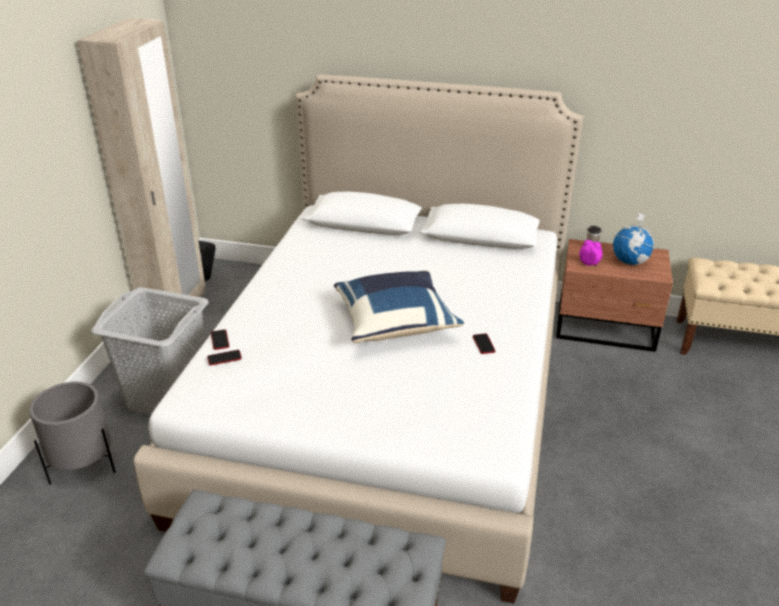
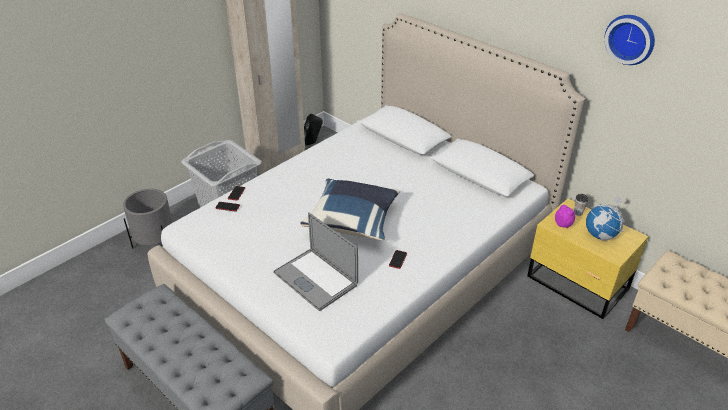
camera: 30 degrees right, 5 degrees up
(414, 397) = (315, 279): none -> laptop
(606, 328) = (577, 284): brown nightstand -> yellow nightstand
(623, 37) = (631, 38): none -> wall clock

